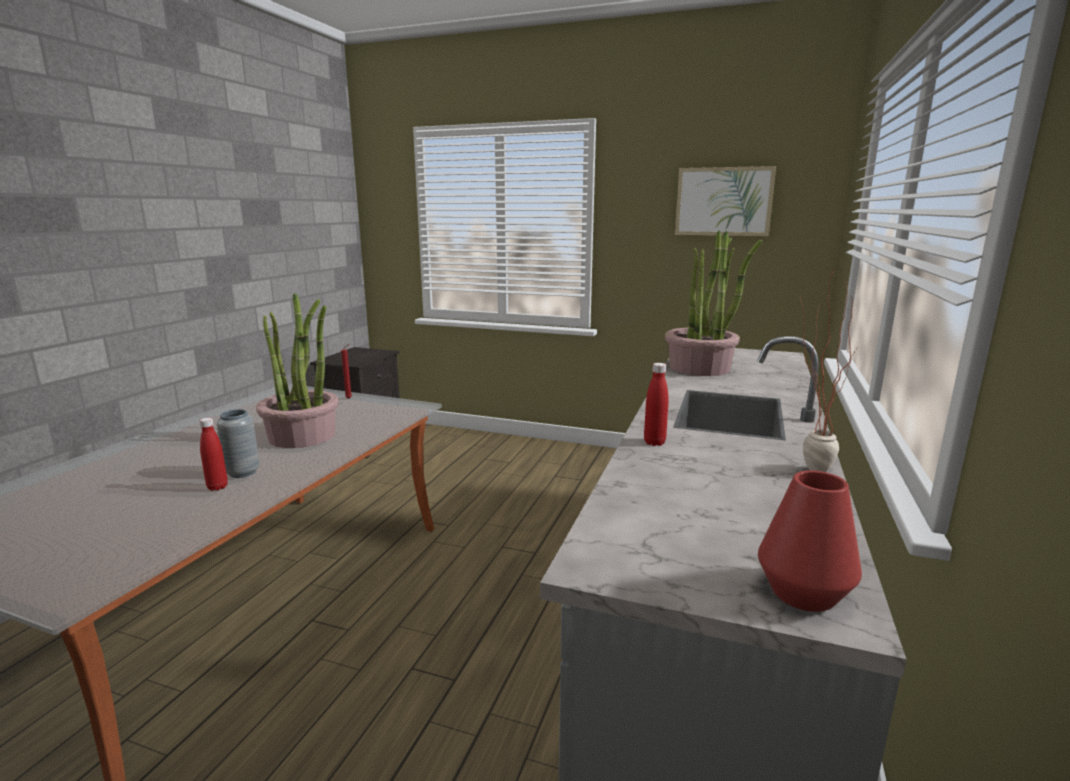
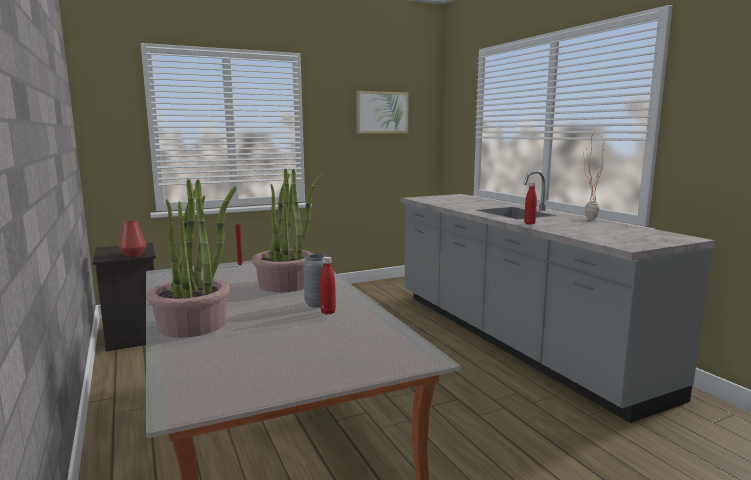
camera: 45 degrees left, 5 degrees down
(700, 368) = (448, 203): potted plant -> potted plant (193, 324)
(803, 592) = (673, 237): red vase -> red vase (133, 255)

